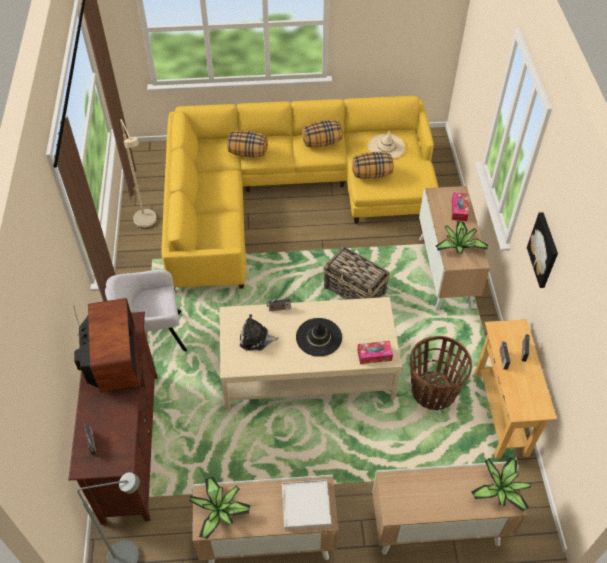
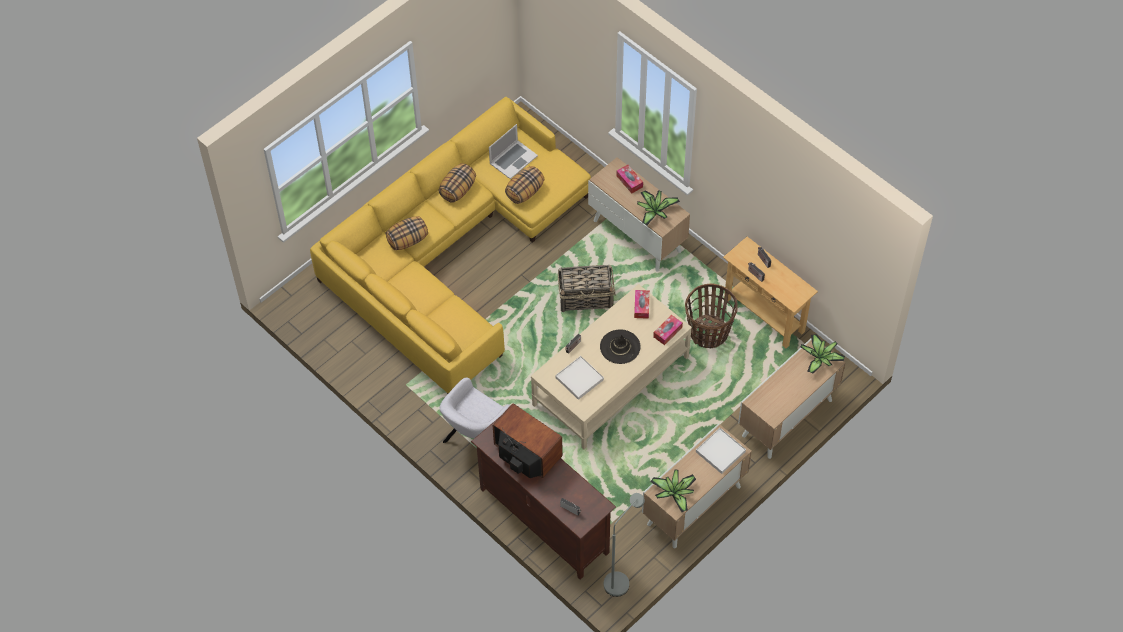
camera: 40 degrees left, 5 degrees up
(147, 224) = (367, 360): beige floor lamp -> none
(256, 339) = (579, 379): plush toy -> white tray
(373, 317) = (641, 306): none -> tissue box
(386, 147) = (513, 159): beige hat -> laptop
(544, 250) = (740, 183): picture -> none

